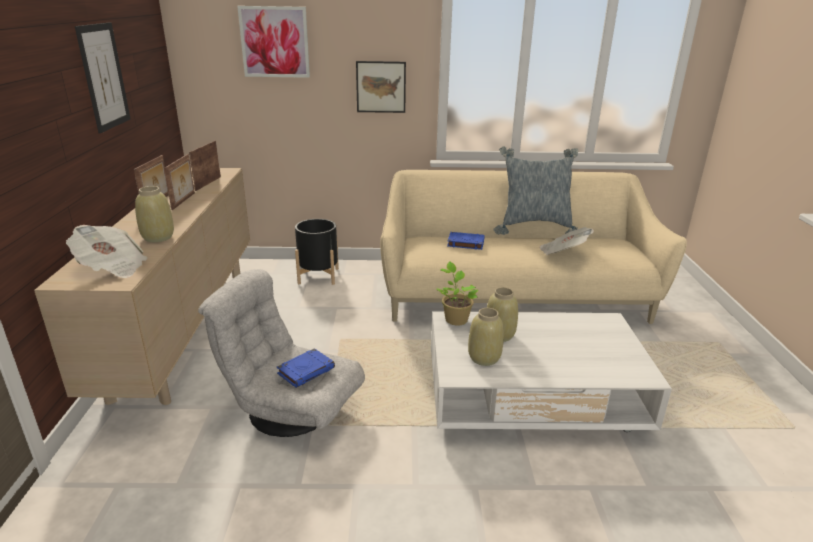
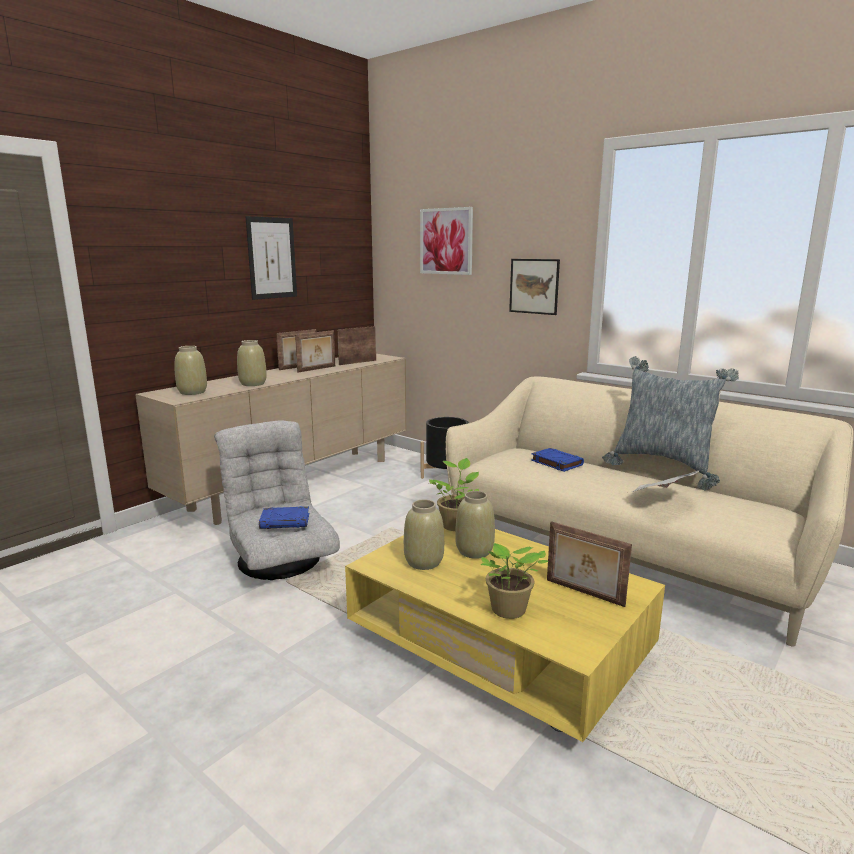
camera: 40 degrees right, 10 degrees down
(112, 267) = (192, 392): newspaper -> beige vase
(532, 396) = (497, 644): white coffee table -> yellow coffee table
(582, 369) = (508, 611): none -> potted plant
(597, 337) = (584, 593): none -> picture frame

